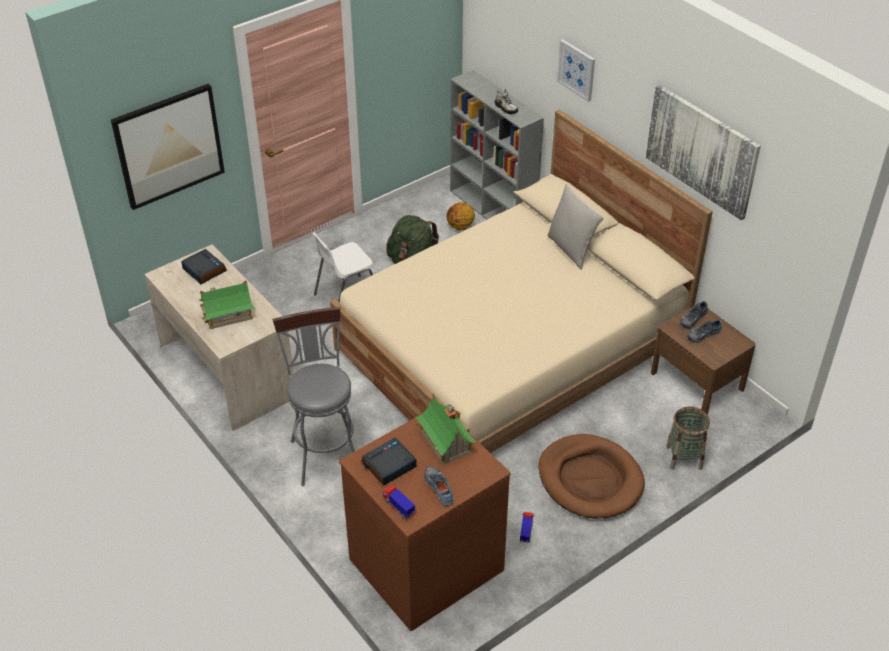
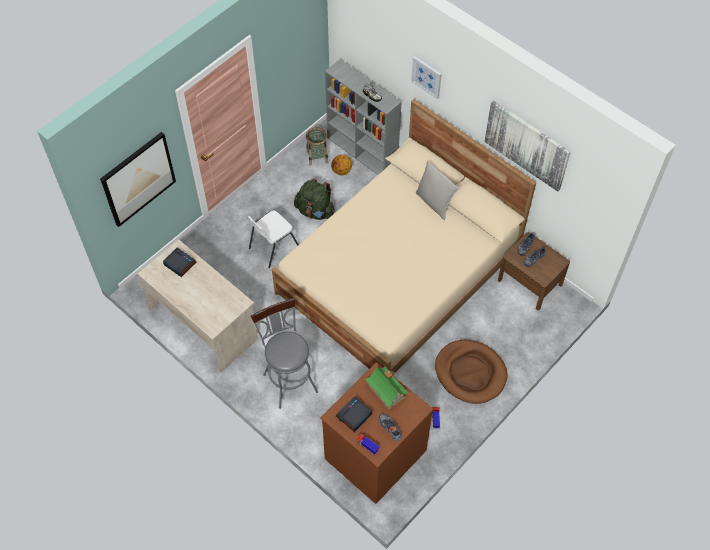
camera: 10 degrees left, 15 degrees up
(228, 315) = (208, 301): toy house -> none
(684, 457) = (529, 345): basket -> basket (317, 157)

